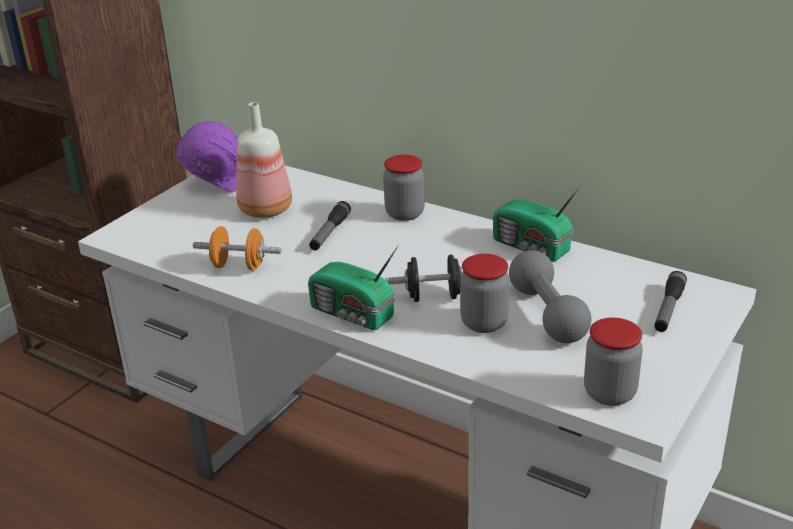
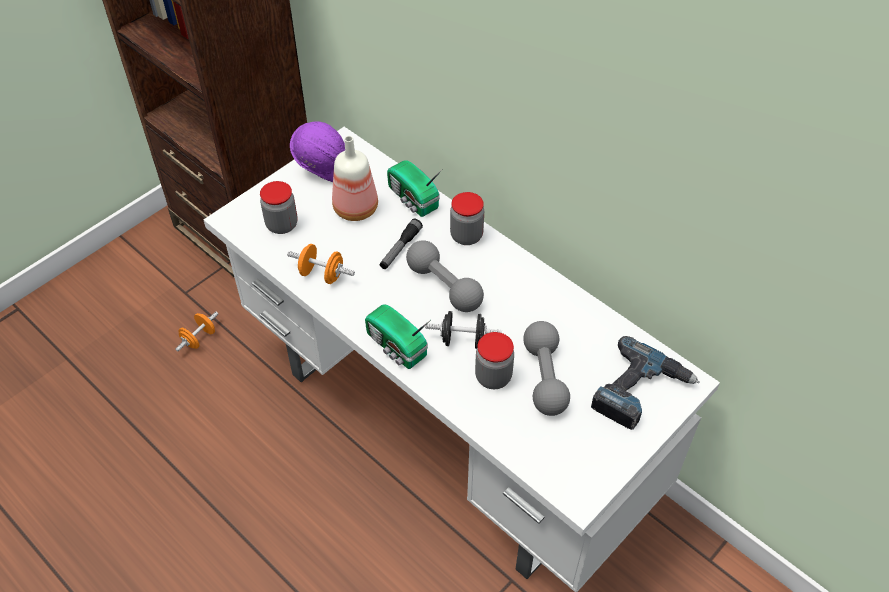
camera: 10 degrees right, 20 degrees up
(70, 457) = (199, 338): none -> orange dumbbell
(393, 256) = (444, 286): none -> grey dumbbell
(532, 247) = (557, 298): radio -> radio (413, 199)
(609, 393) = (563, 470): jar -> jar (282, 225)
(668, 309) = (640, 391): flashlight -> power drill

